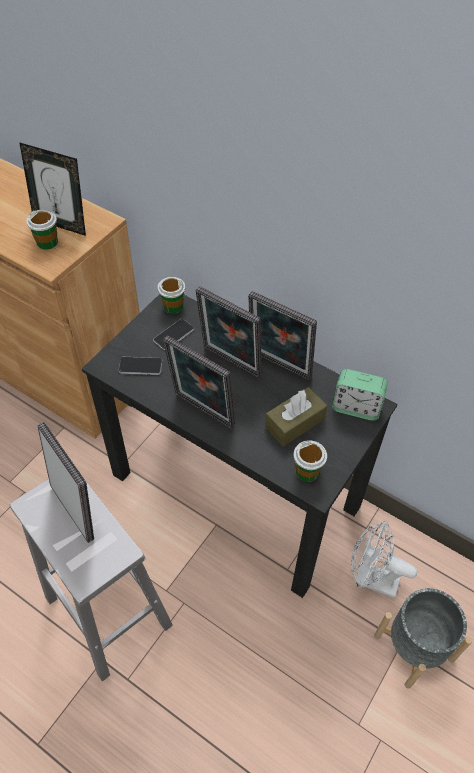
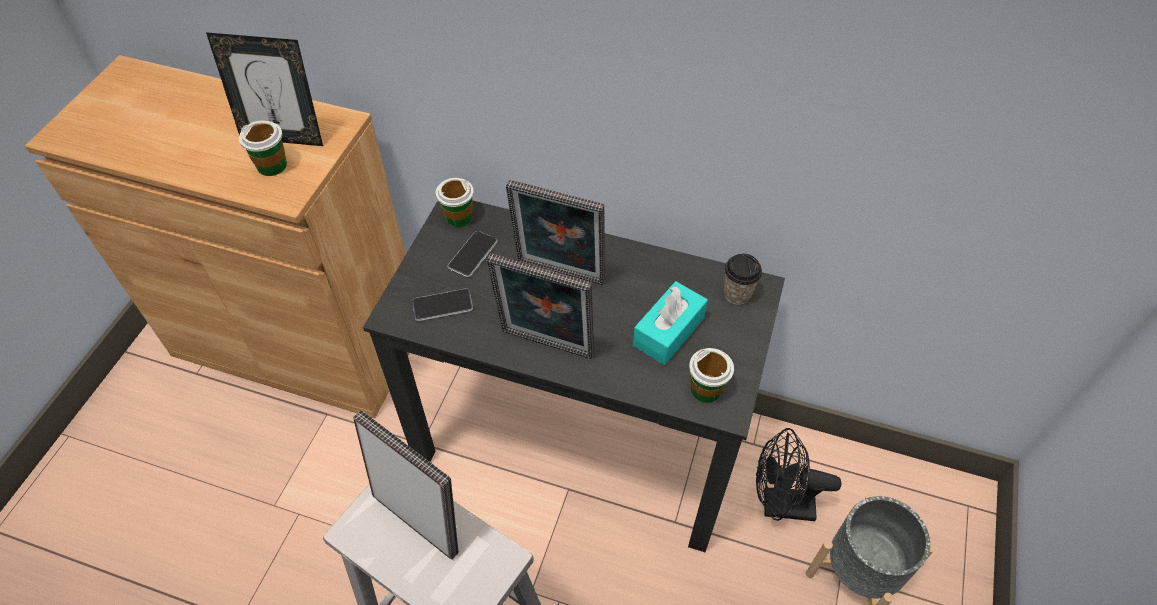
camera: 15 degrees left, 0 degrees up
(278, 367) = (622, 265): picture frame -> none
(294, 423) = (668, 331): brown tissue box -> turquoise tissue box
(356, 407) = (737, 294): alarm clock -> cup
(370, 579) = (779, 505): white fan -> black fan

